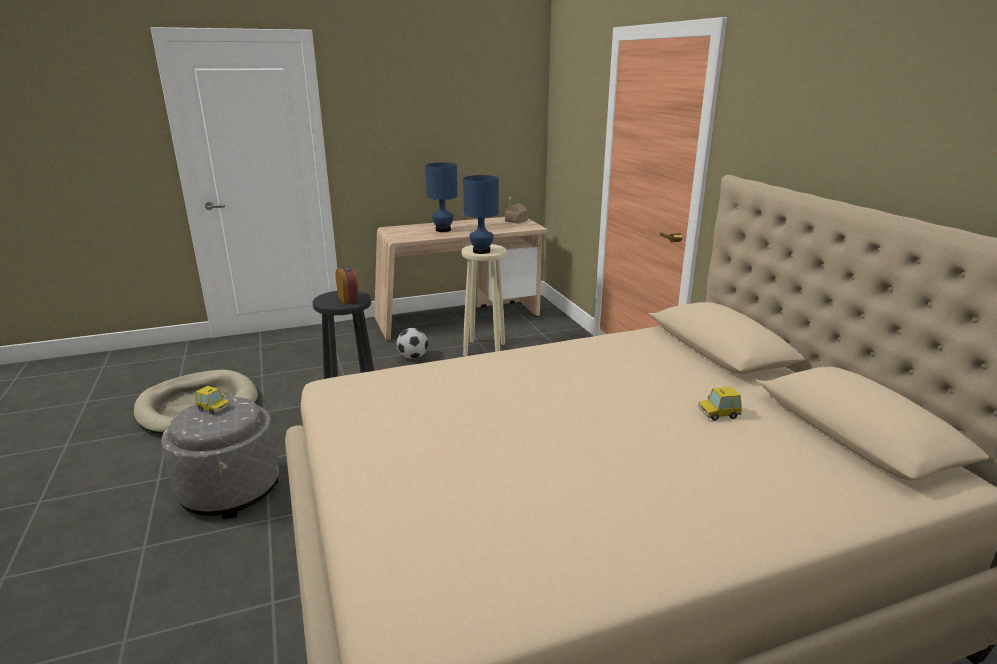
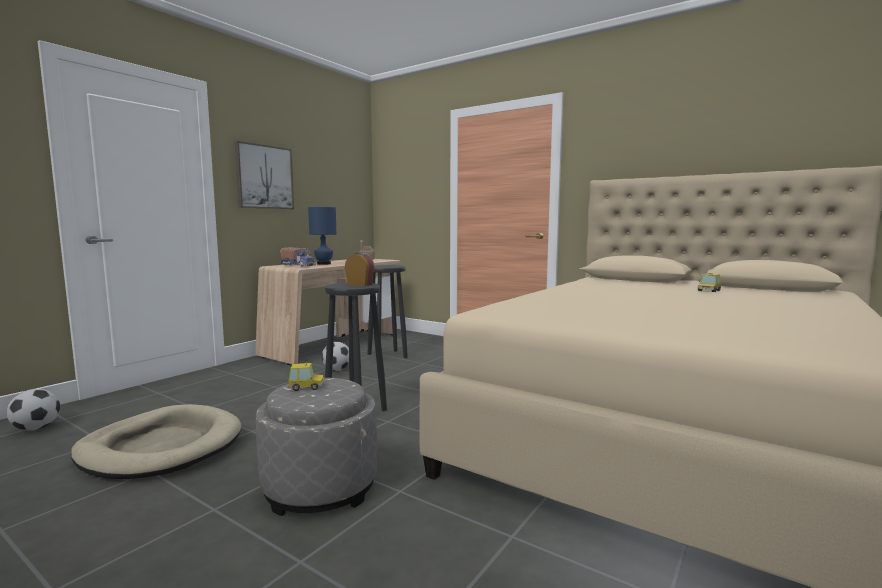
camera: 35 degrees left, 15 degrees down
(162, 360) = (36, 428): none -> football
(385, 127) = (264, 177): none -> picture
(411, 231) = (298, 265): none -> toy truck
(481, 251) = (388, 266): blue table lamp -> none
(485, 349) = (387, 356): beige stool -> black stool

